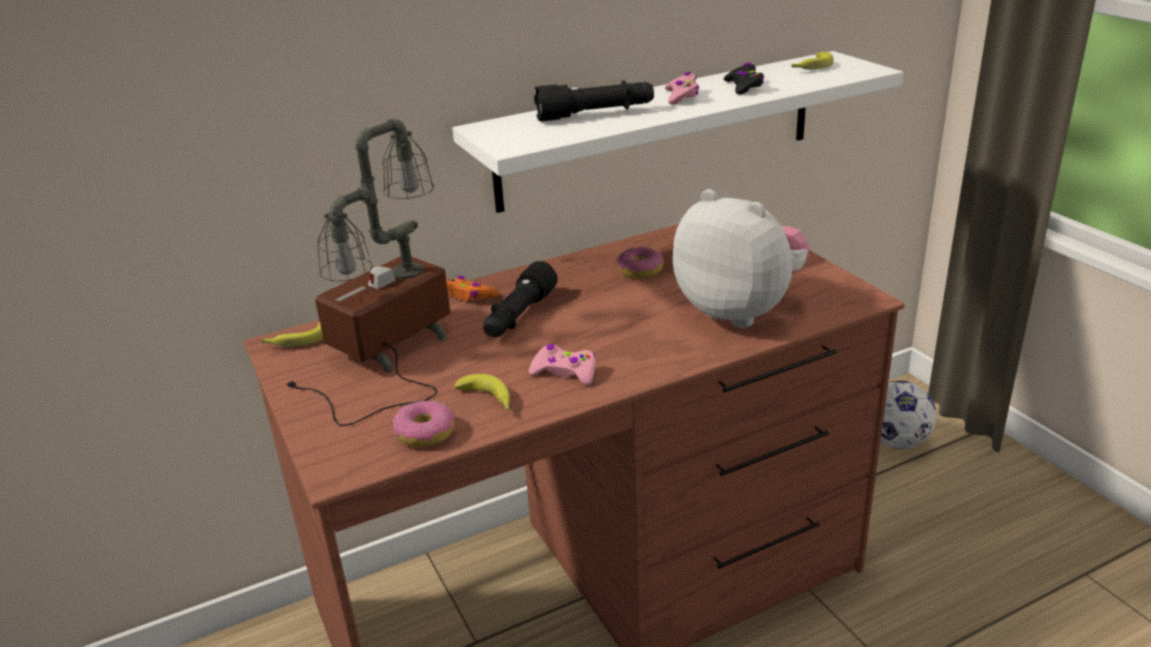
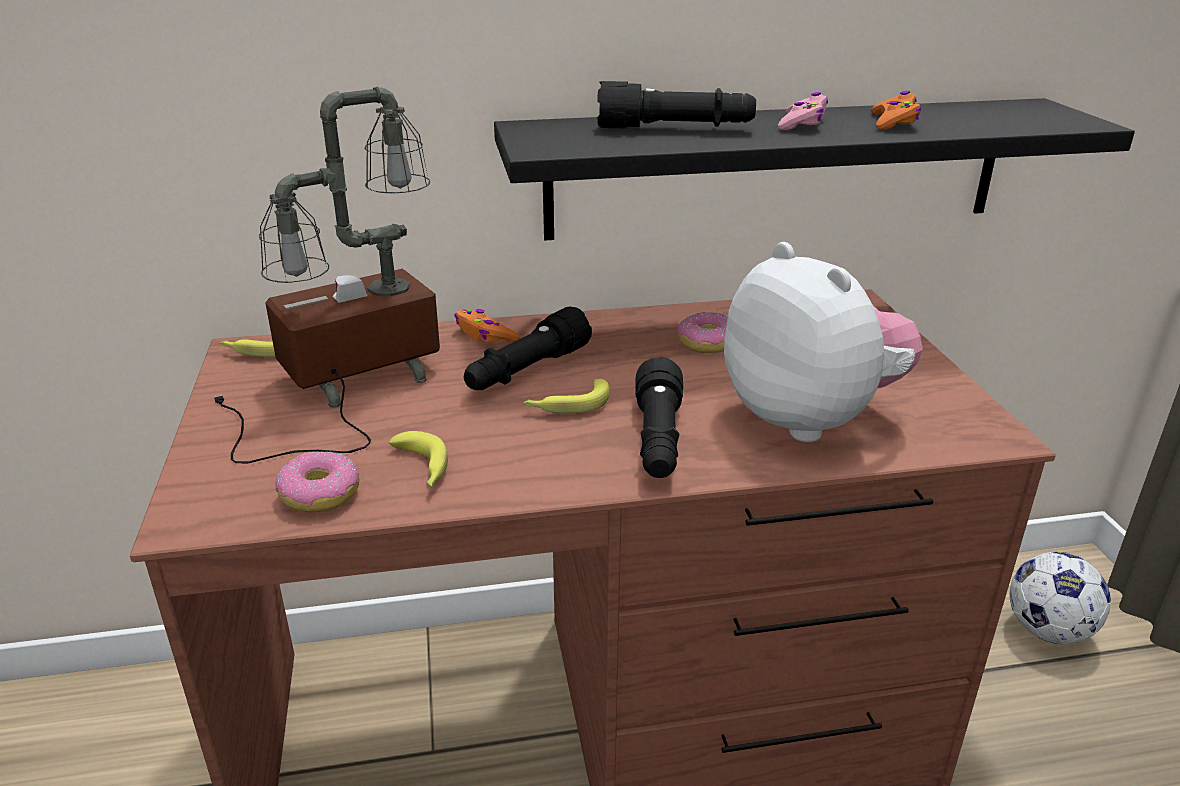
camera: 15 degrees right, 0 degrees up
(565, 372) = (537, 453): pink game controller -> none
(644, 346) = (658, 440): none -> black flashlight
(659, 130) = (776, 168): white shelf -> black shelf
(744, 86) = (894, 122): black game controller -> orange game controller
(810, 67) = (1000, 112): banana -> banana (567, 405)

